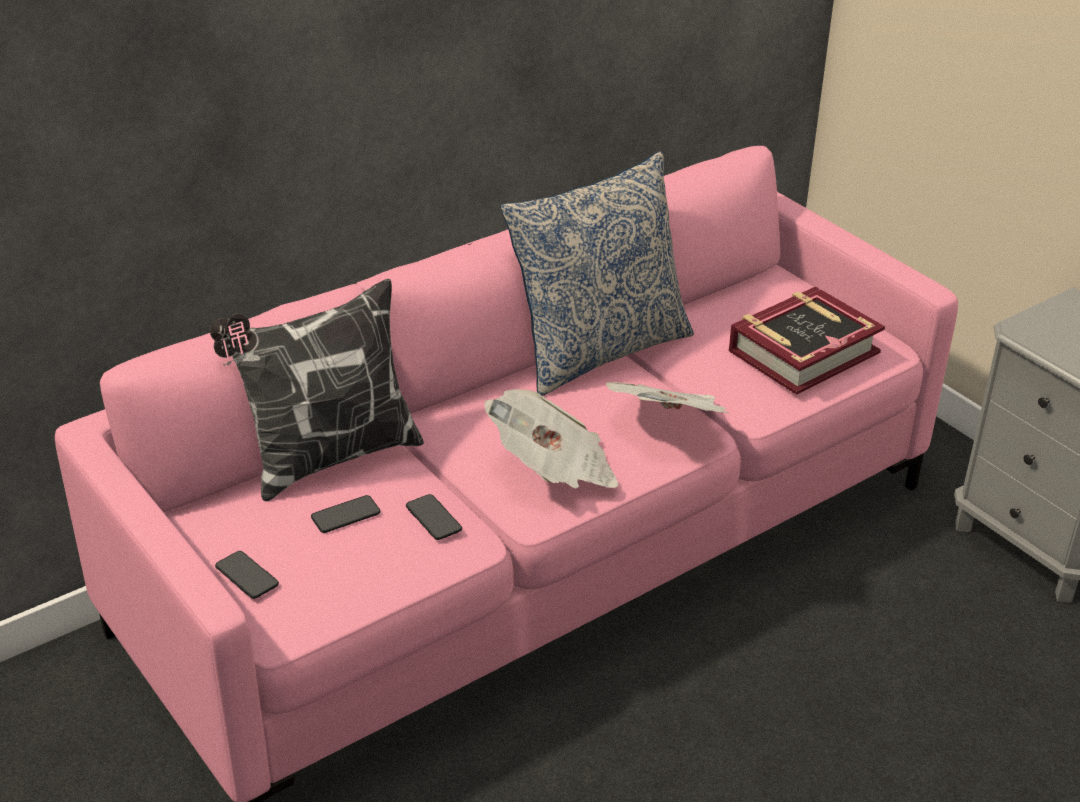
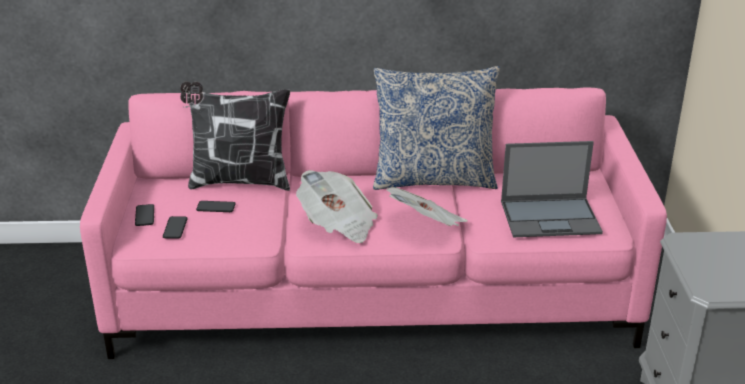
camera: 35 degrees right, 5 degrees down
(433, 518) = (254, 224): phone -> phone (175, 228)
(803, 351) = (551, 217): book -> laptop

